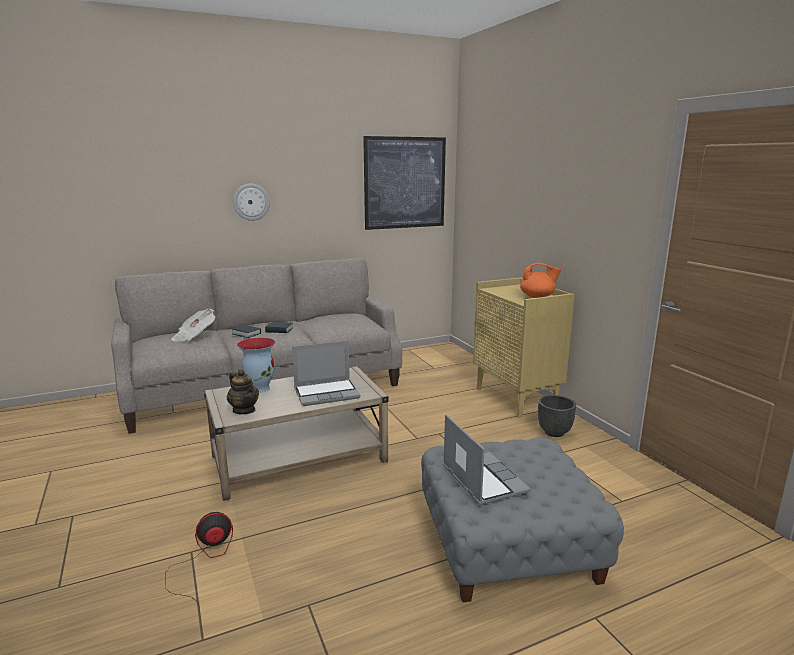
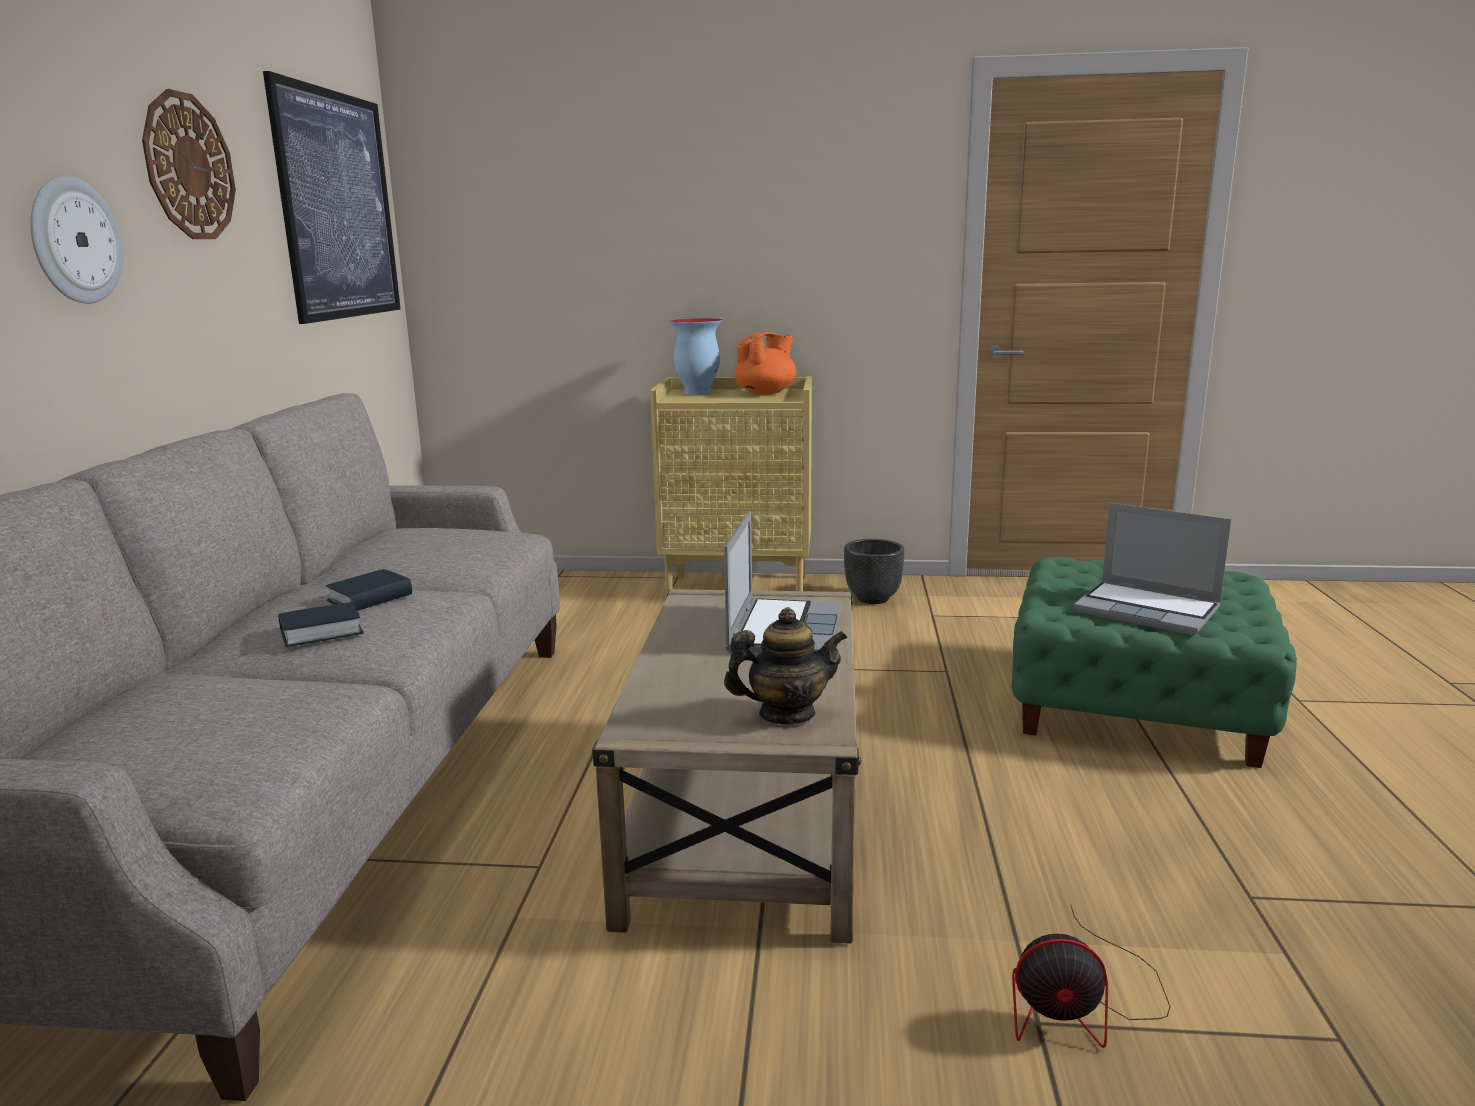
camera: 60 degrees left, 0 degrees up
(194, 336) = (198, 694): newspaper -> none
(204, 560) = (1081, 1005): fan -> fan turned 90 degrees counterclockwise
(260, 388) = (674, 685): vase -> vase (696, 393)
(311, 175) = (189, 167): none -> wall clock
(482, 479) = (1149, 610): laptop -> laptop turned 150 degrees counterclockwise
(507, 543) = (1135, 704): grey ottoman -> green ottoman

